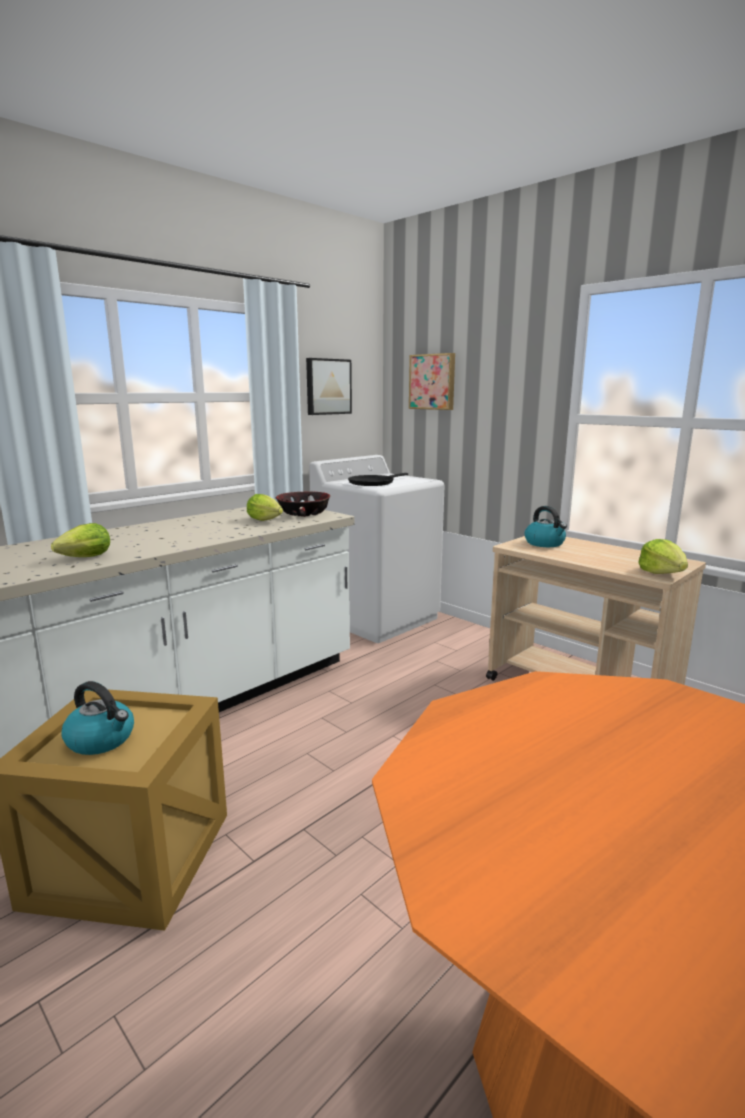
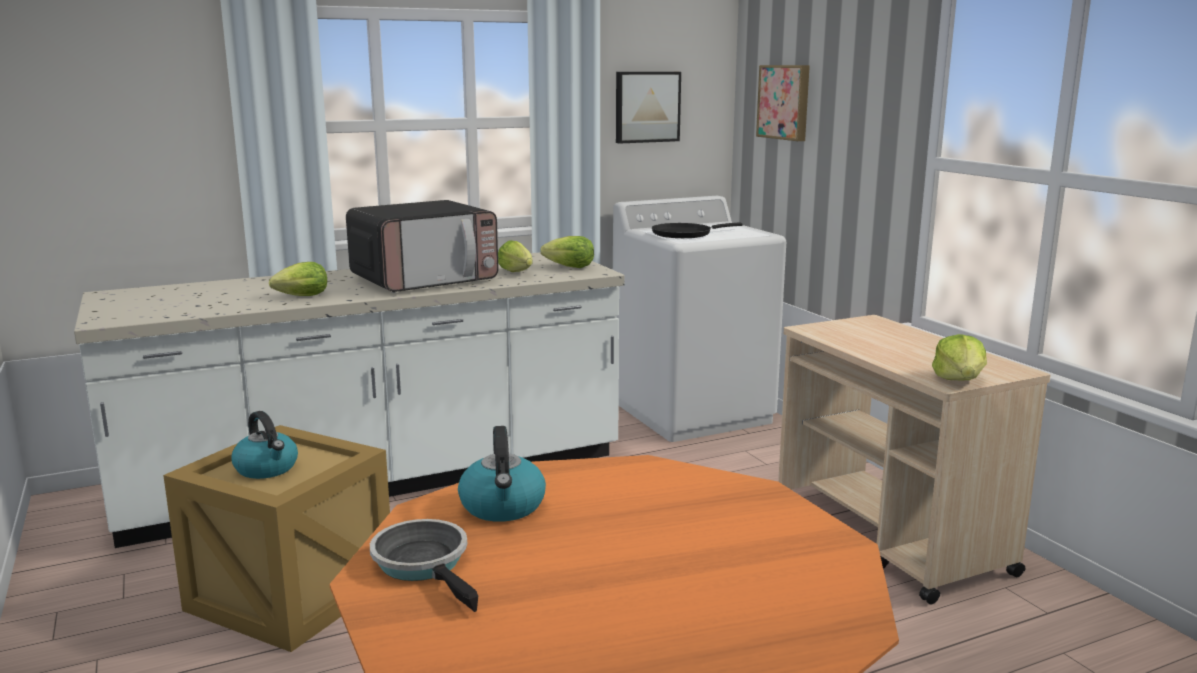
camera: 20 degrees right, 0 degrees up
(191, 532) = (425, 279): none -> microwave
(304, 513) = (570, 267): bowl -> lettuce
(491, 860) = (425, 564): none -> frying pan
(545, 543) = (858, 330): kettle -> kettle (503, 507)

